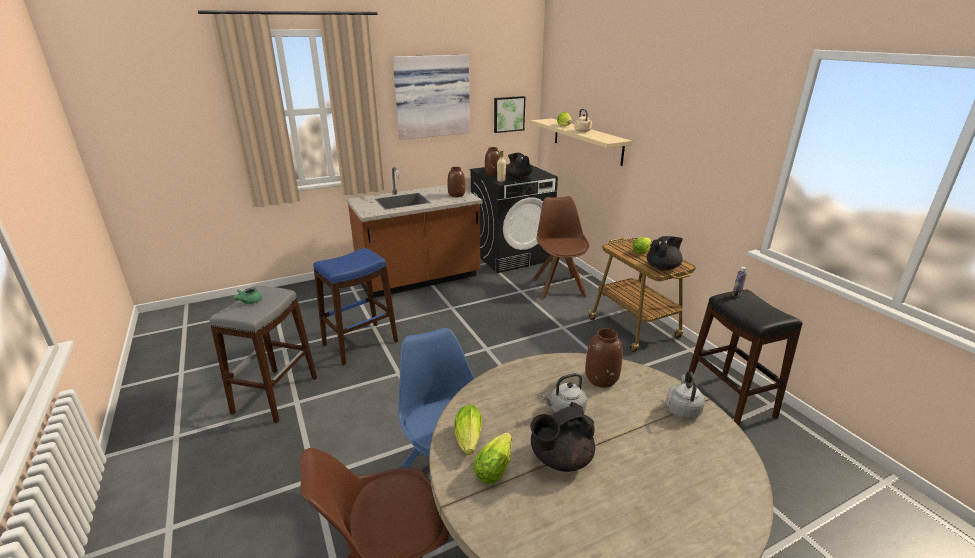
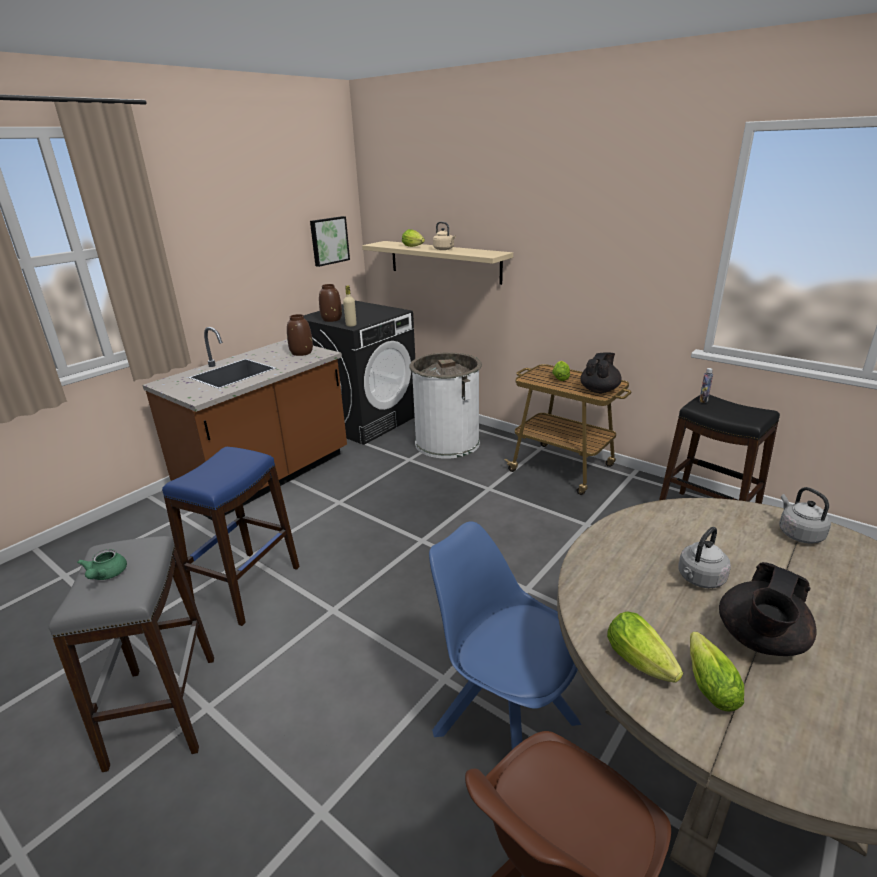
camera: 25 degrees left, 0 degrees up
(431, 96) = (233, 223): picture -> none
(518, 177) = (368, 318): black teapot -> none
(558, 286) = (447, 442): brown chair -> white trash can
(601, 379) = (691, 527): brown vase -> none

